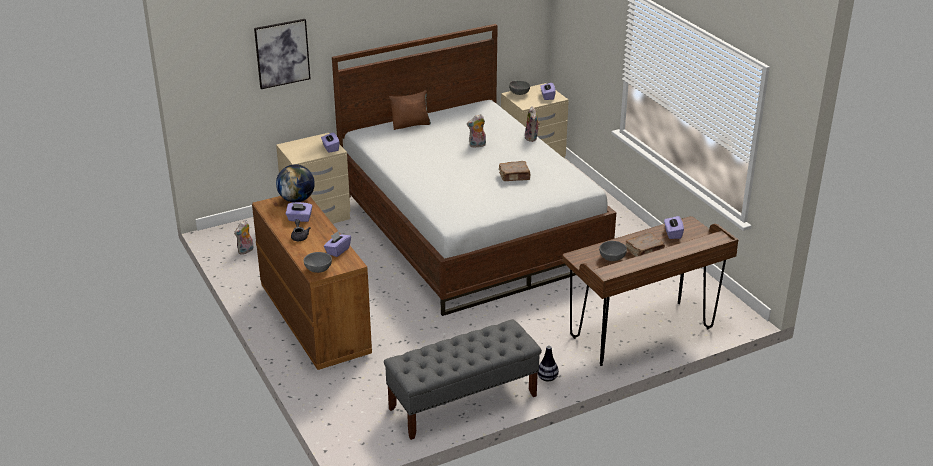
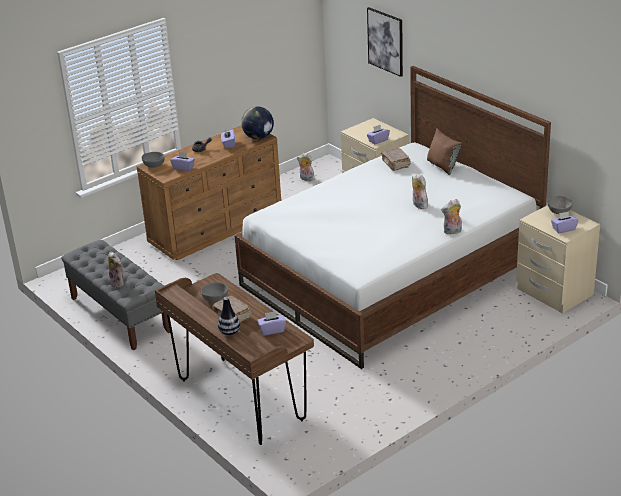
camera: 80 degrees right, 0 degrees up
(494, 348) = (118, 283): none -> plush toy
(514, 176) = (362, 233): brown book -> brown book (395, 164)
(547, 378) = (159, 353): vase -> vase (229, 332)

